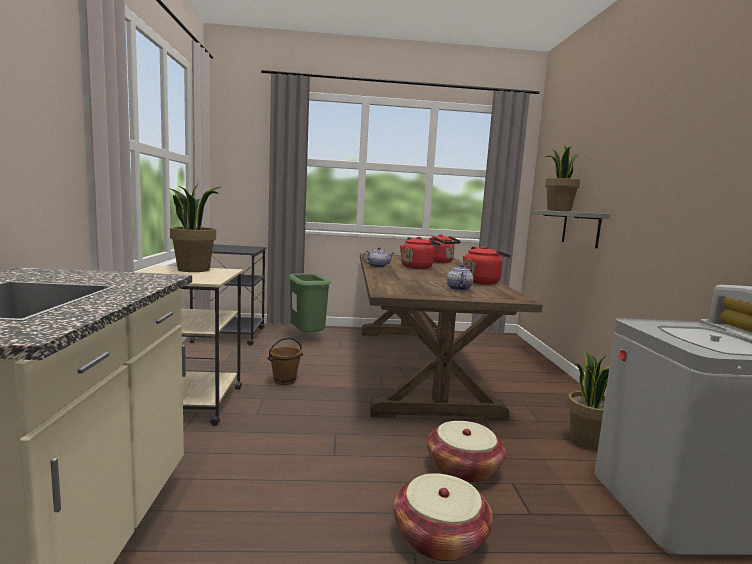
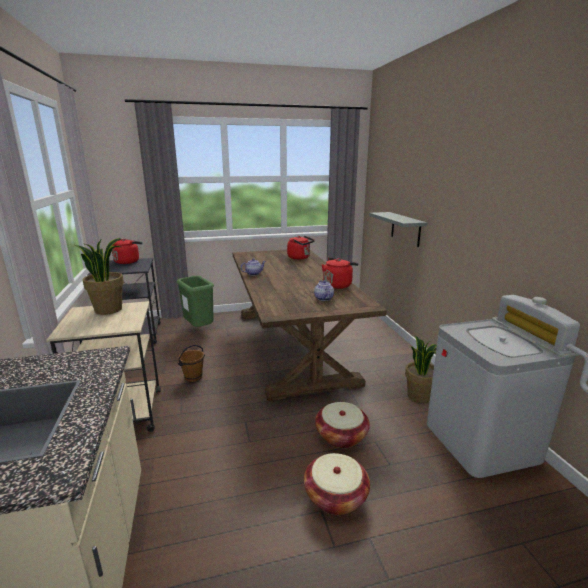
camera: 10 degrees left, 10 degrees up
(417, 267) = (284, 270): red kettle -> red kettle (128, 261)
(558, 210) = (388, 214): potted plant -> none

